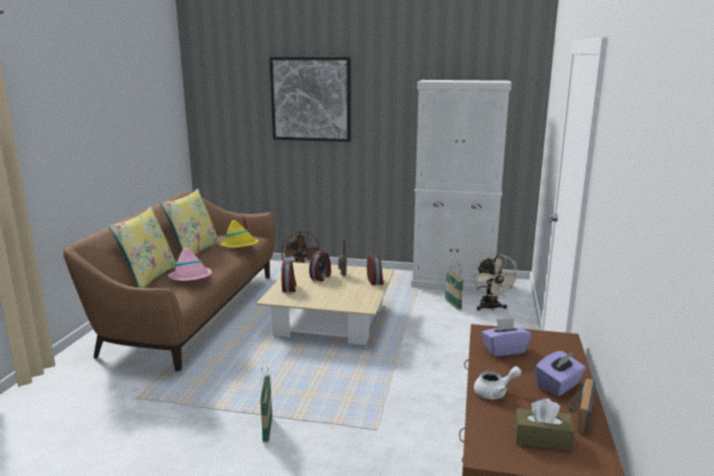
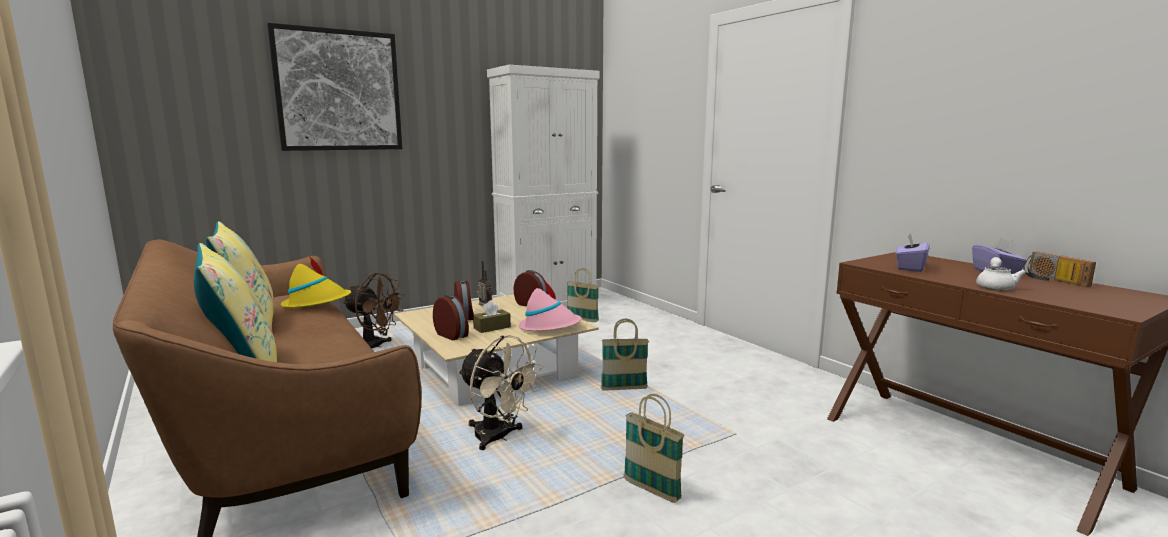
camera: 45 degrees left, 5 degrees down
(191, 278) = (333, 348): pink hat -> pink hat (550, 327)
(374, 367) = (624, 389): none -> basket
(491, 308) = (617, 313): beige fan -> beige fan (498, 438)
(542, 439) = (1094, 295): brown tissue box -> brown tissue box (492, 327)

